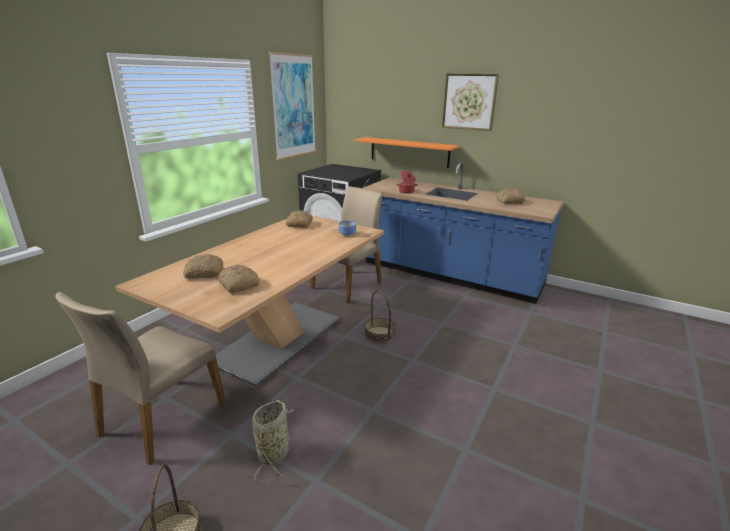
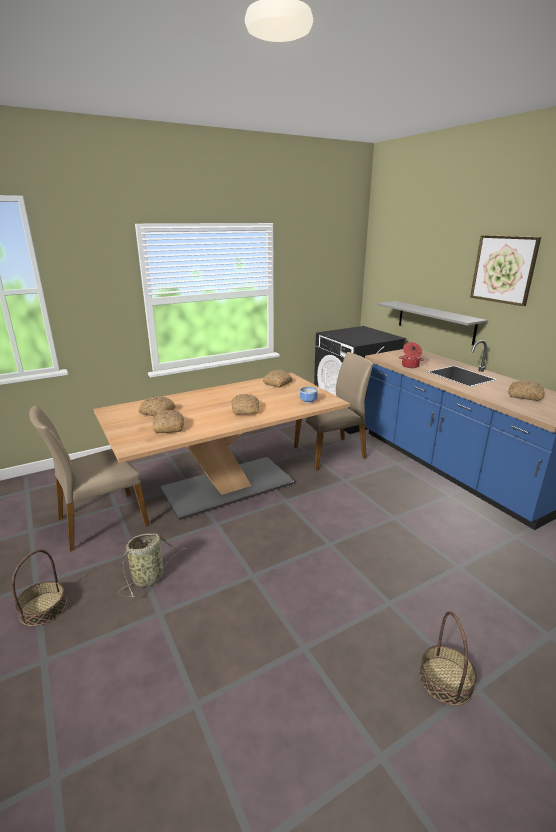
camera: 30 degrees right, 0 degrees up
(293, 106) = (321, 266): picture -> none
(299, 252) = (246, 410): none -> bread
(380, 335) = (319, 509): basket -> basket (445, 680)
(409, 152) = (435, 322): orange shelf -> grey shelf

